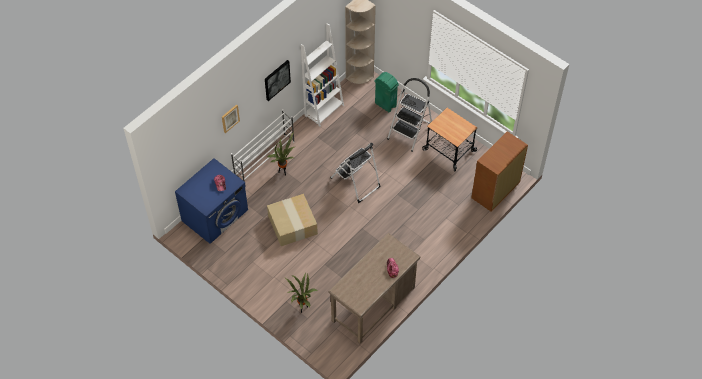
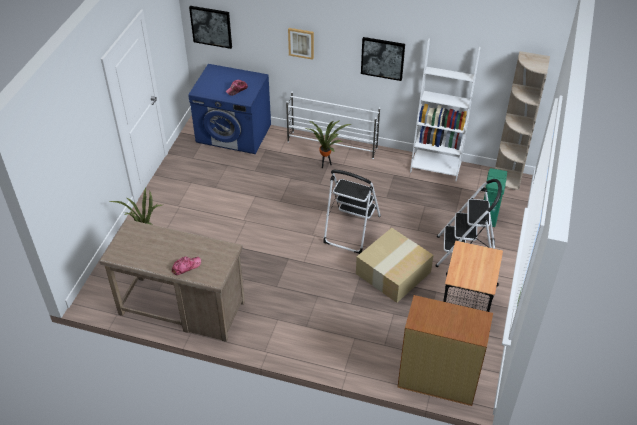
camera: 65 degrees right, 10 degrees down
(173, 165) = (211, 26): none -> picture
(293, 225) = (258, 197): cardboard box -> cardboard box (393, 274)

